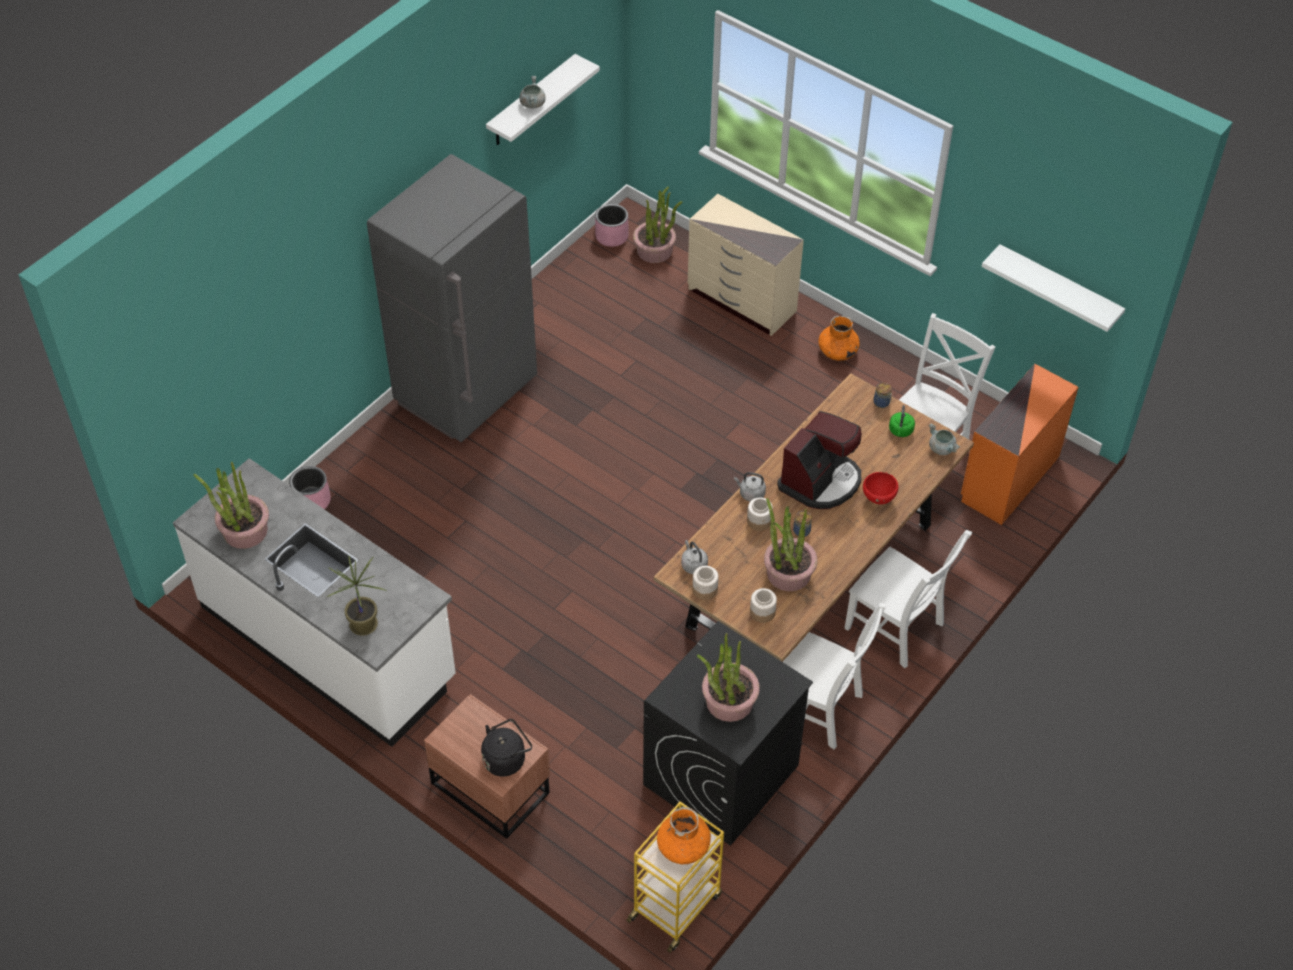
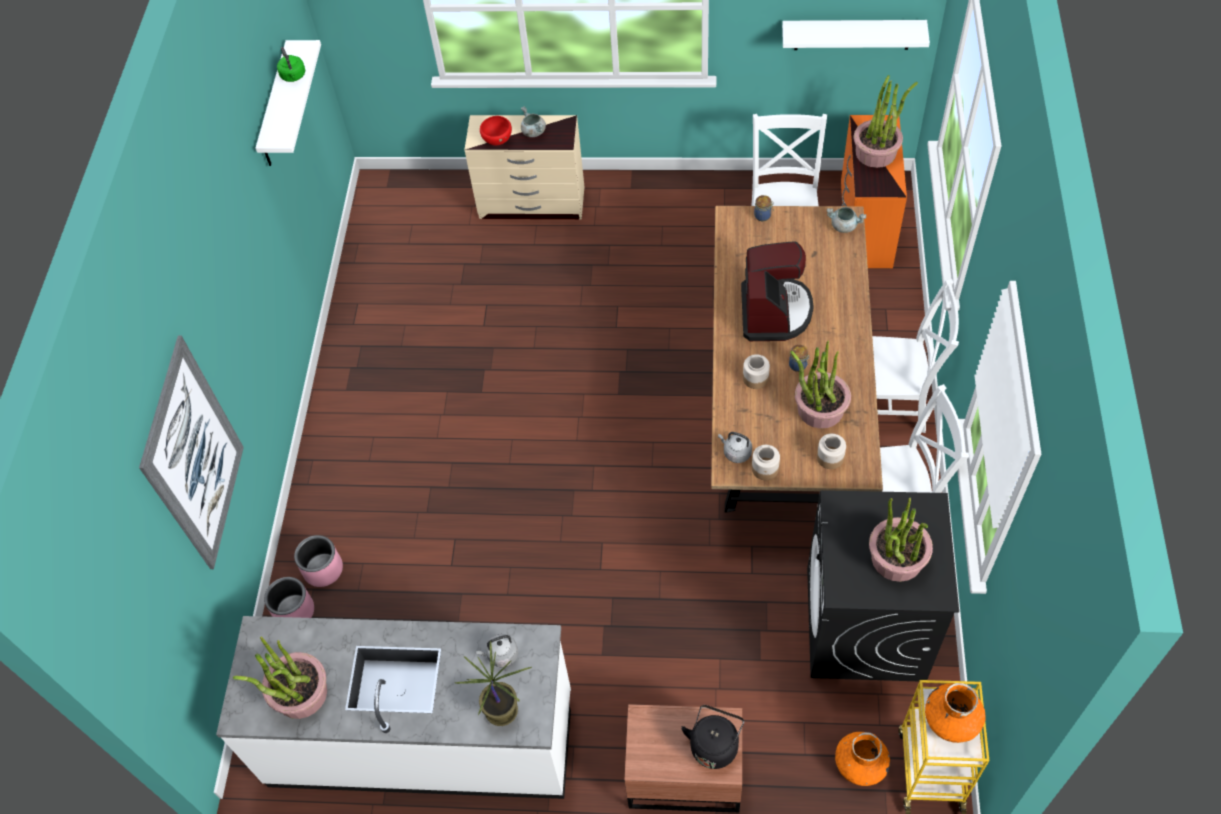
camera: 30 degrees left, 5 degrees up
(283, 320) = (194, 456): none -> picture
(467, 393) = (360, 421): grey fridge -> none
(532, 103) = (285, 106): grey cooking pot -> grey cooking pot (533, 131)
(612, 236) = (374, 209): pink planter -> pink planter (323, 569)
(655, 250) = (422, 201): potted plant -> potted plant (876, 152)
(750, 493) = (727, 359): grey kettle -> grey kettle (501, 655)
(837, 351) = (645, 201): orange vase -> orange vase (860, 764)
(878, 498) = (833, 298): red bowl -> red bowl (497, 141)
(900, 431) = (799, 231): green kettle -> green kettle (293, 76)

